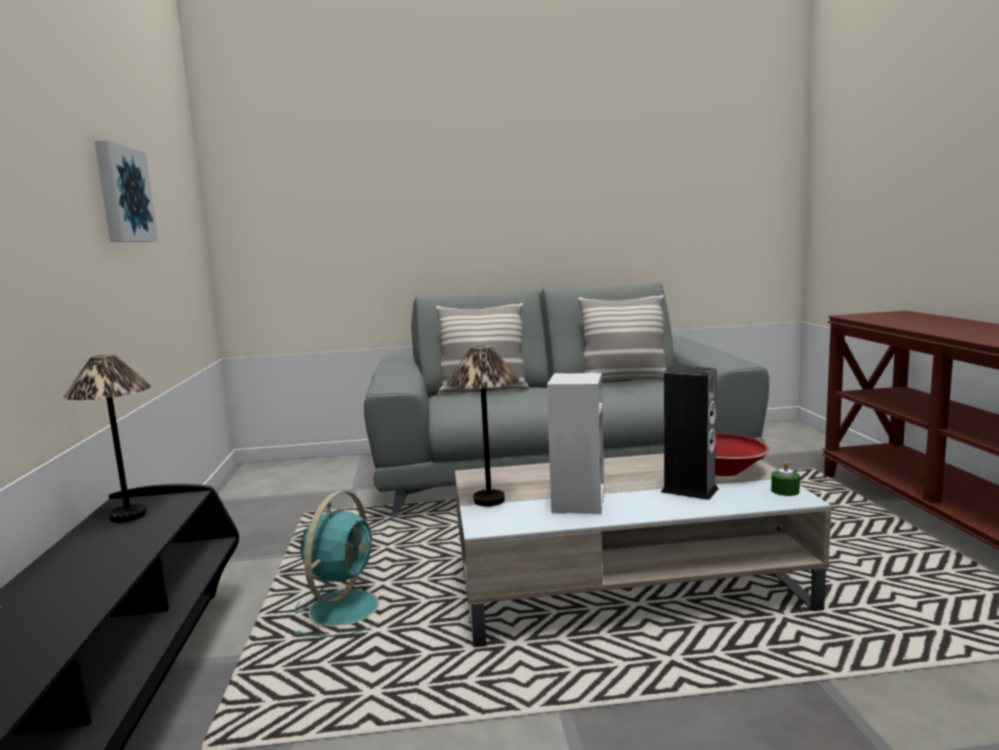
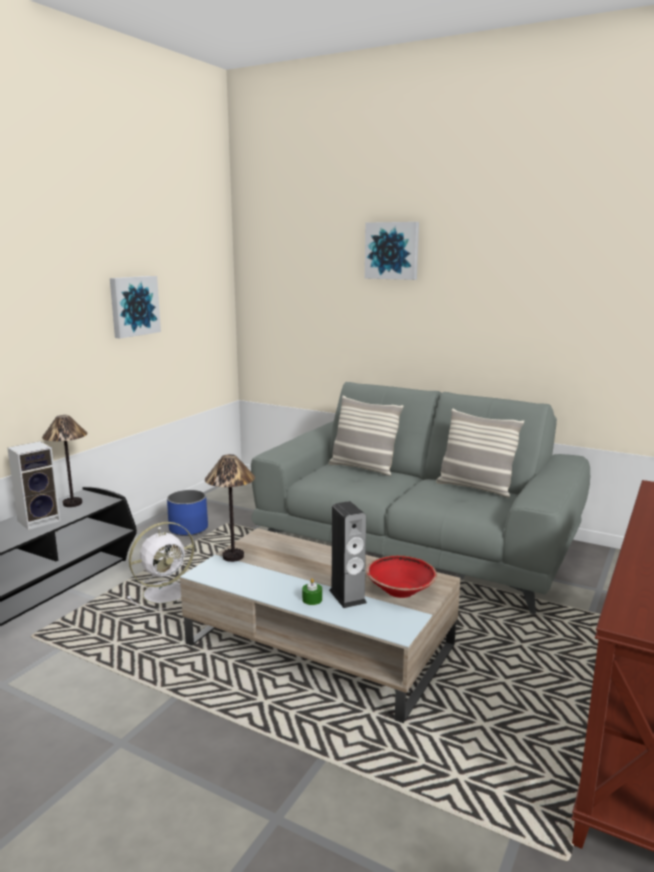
camera: 35 degrees right, 5 degrees up
(256, 534) = (188, 529): none -> blue planter
(346, 607) = (167, 592): turquoise fan -> white fan
(442, 134) = (392, 250): none -> picture
(577, 502) = (272, 577): speaker -> speaker (40, 520)
(785, 491) = (403, 623): green candle -> green candle (312, 599)

